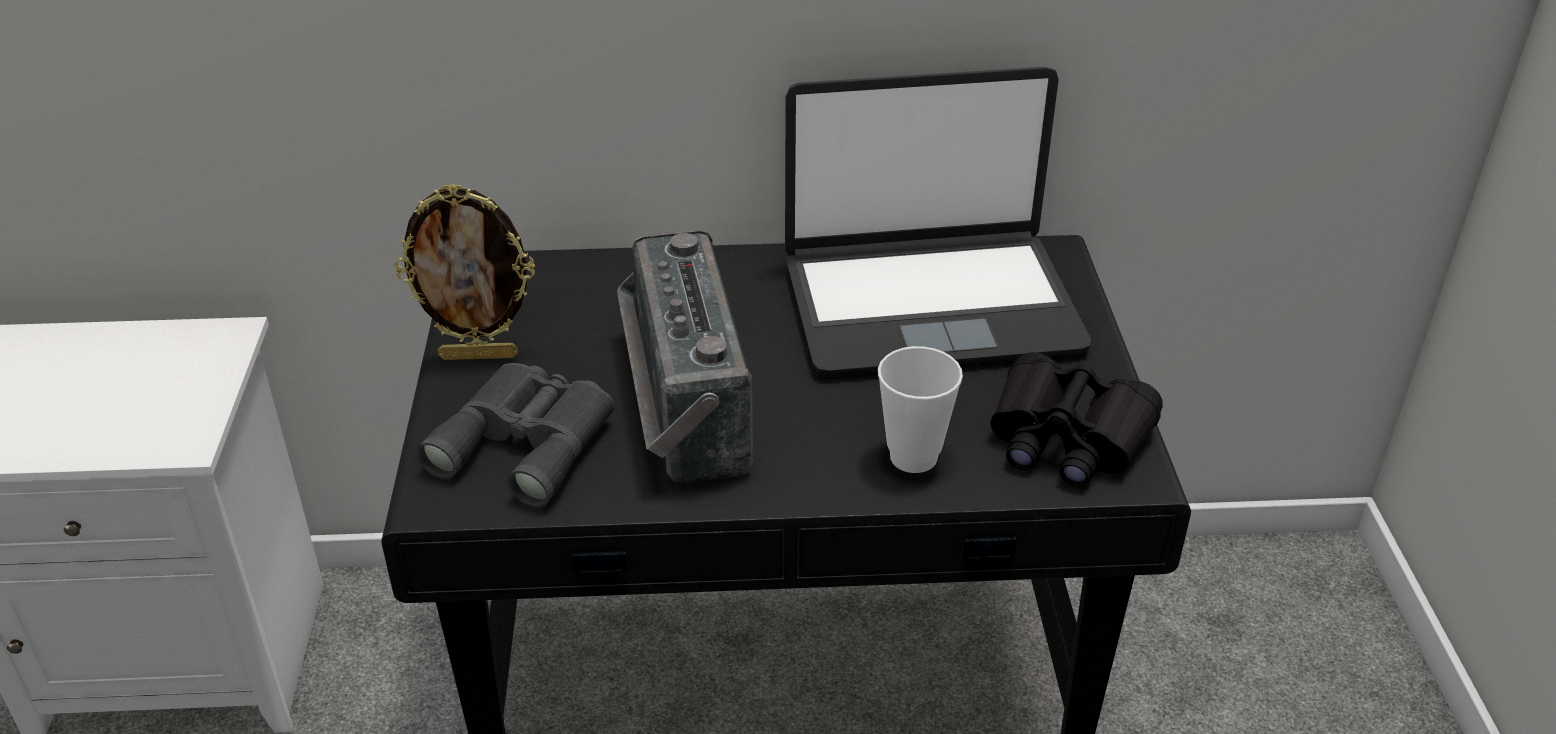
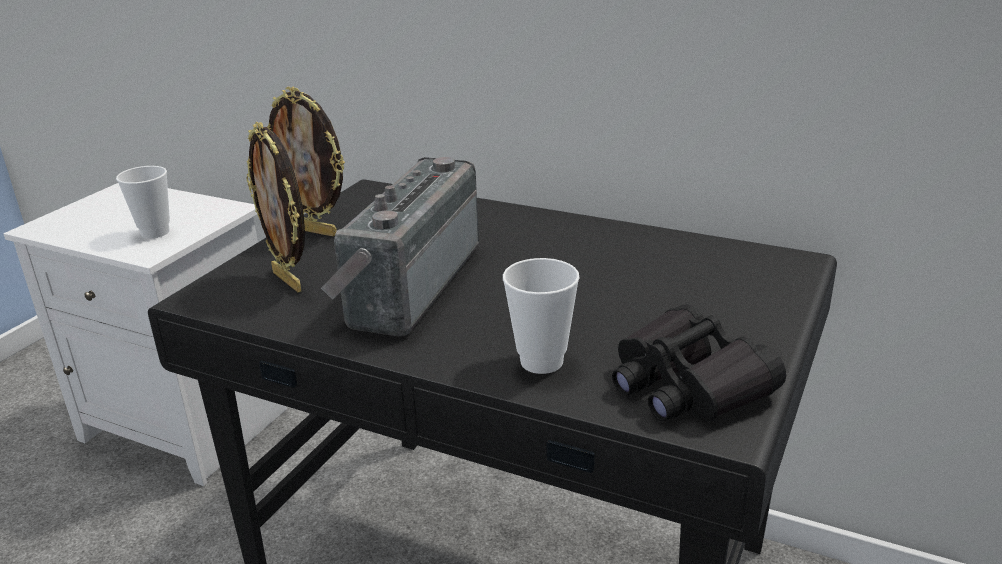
camera: 30 degrees right, 10 degrees down
(151, 406) = (155, 232): none -> cup
(529, 440) = (289, 281): grey binoculars -> picture frame
(930, 304) = (657, 271): laptop -> none

